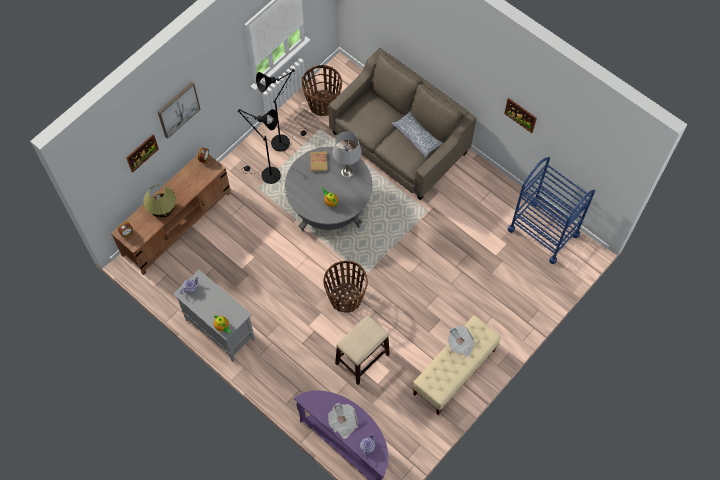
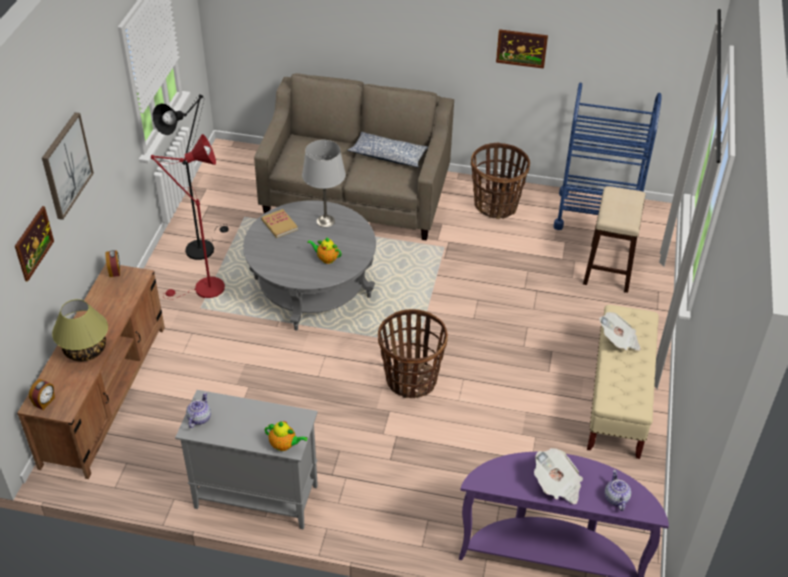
camera: 30 degrees left, 20 degrees down
(267, 175) = (204, 290): black floor lamp -> red floor lamp
(323, 104) = (230, 192): basket -> basket (496, 205)
(362, 359) = (487, 441): stool -> stool (609, 268)

